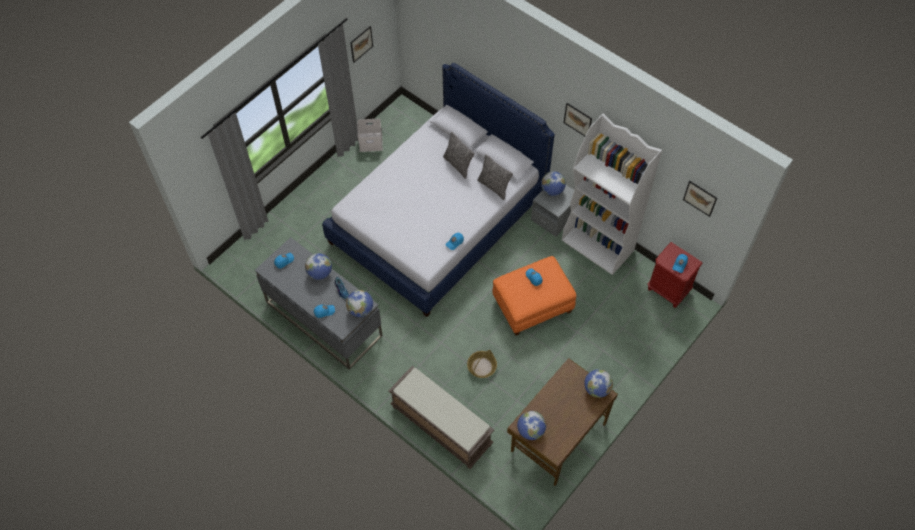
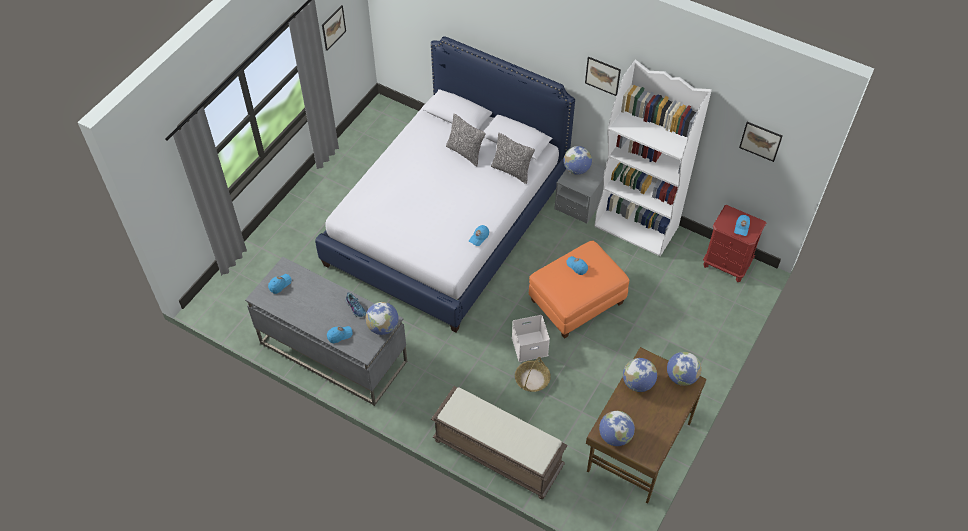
camera: 10 degrees left, 5 degrees down
(320, 273) = (325, 292): globe -> globe (638, 383)
(371, 141) = (353, 148): white storage box -> white storage box (530, 345)

